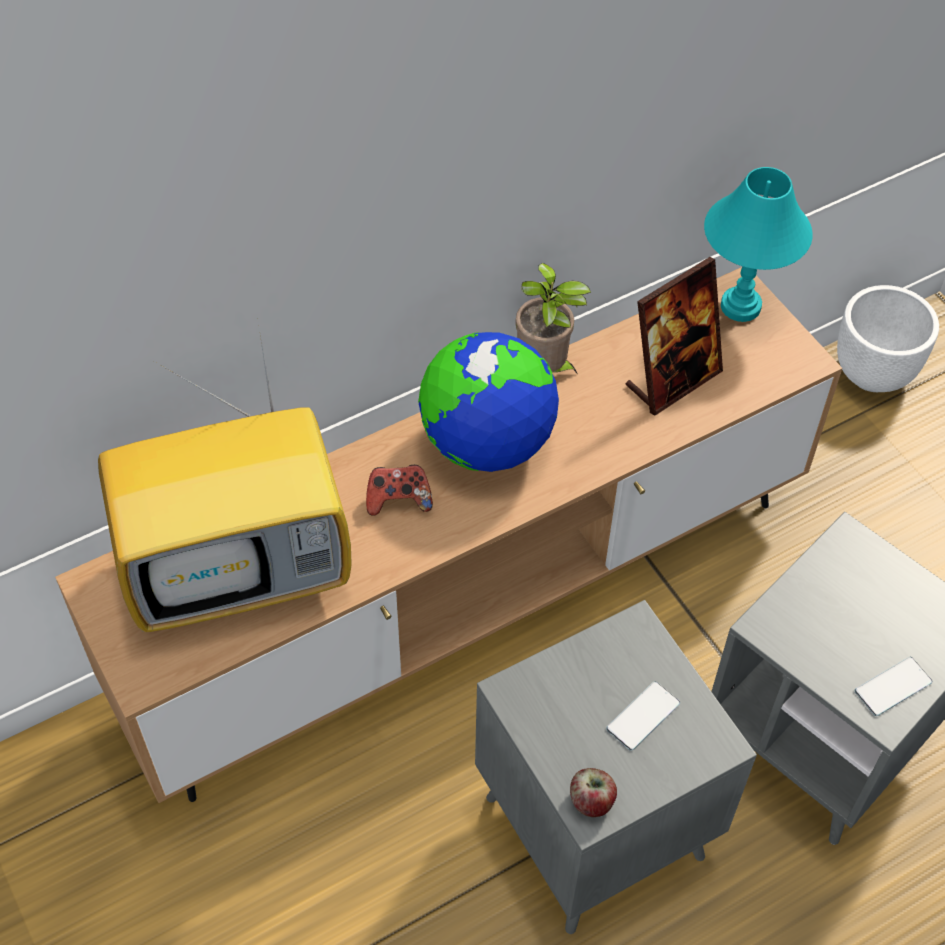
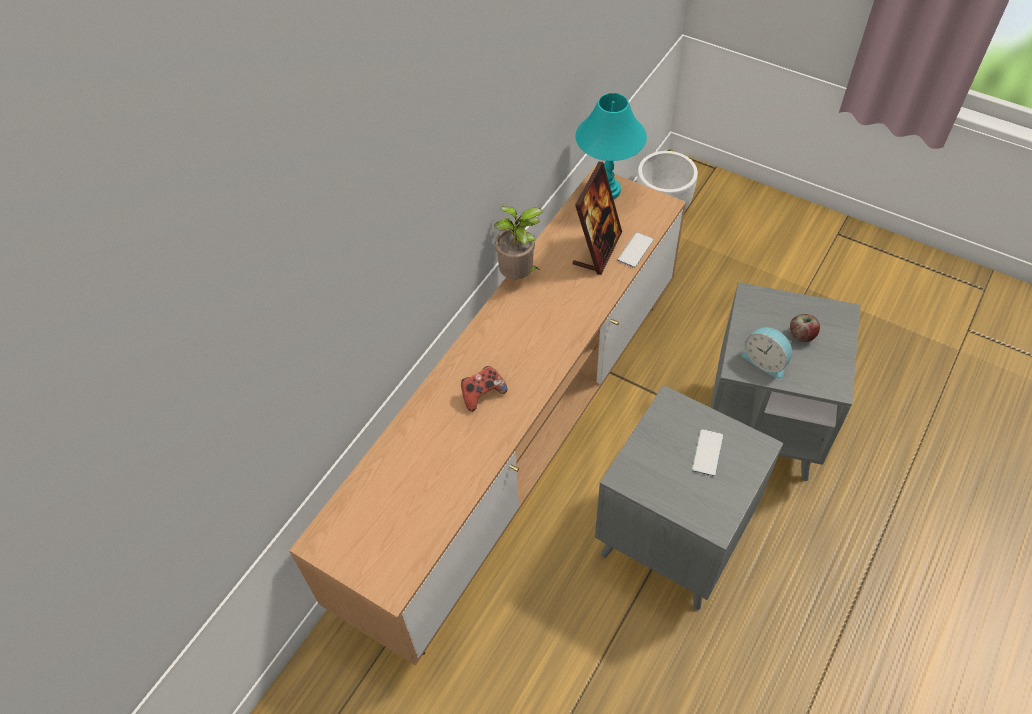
camera: 25 degrees left, 0 degrees up
(242, 568) = (411, 484): television -> none
(487, 443) = (513, 335): globe -> none
(591, 801) = (712, 517): apple -> apple (802, 335)
(808, 636) = (766, 361): none -> alarm clock
(893, 687) = (828, 367): phone -> phone (635, 250)

